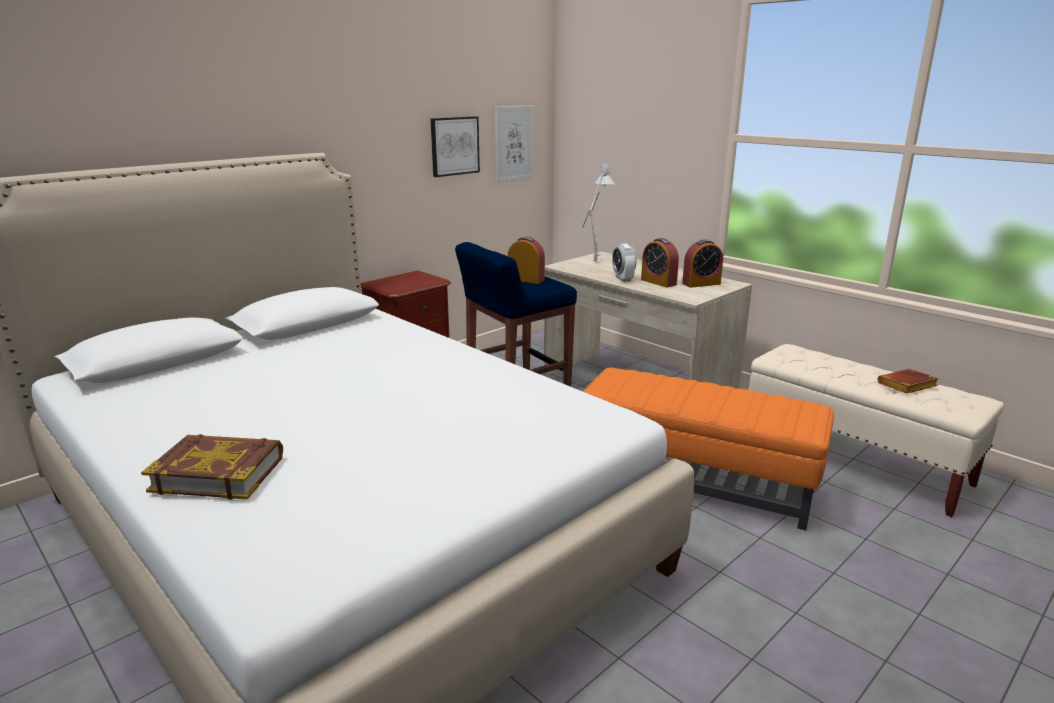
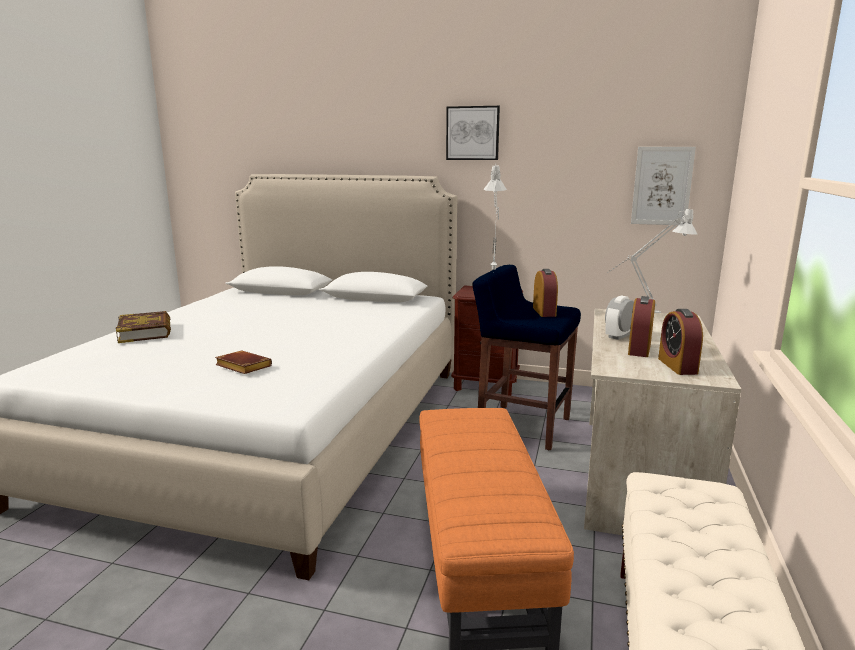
camera: 60 degrees right, 5 degrees down
(454, 146) = (579, 182): picture -> picture (472, 133)
(483, 249) = (493, 270): none -> grey table lamp
(701, 284) = (677, 366): alarm clock -> alarm clock turned 45 degrees clockwise
(907, 386) = (715, 606): brown book -> brown book (241, 367)

